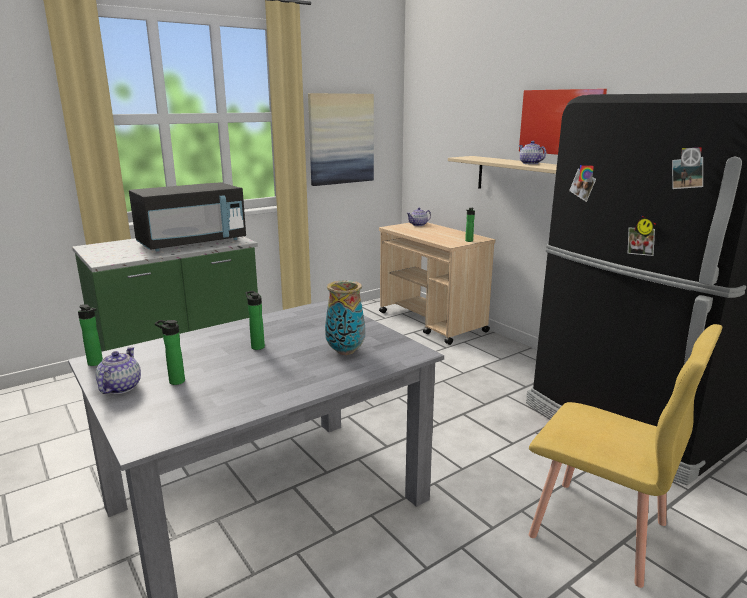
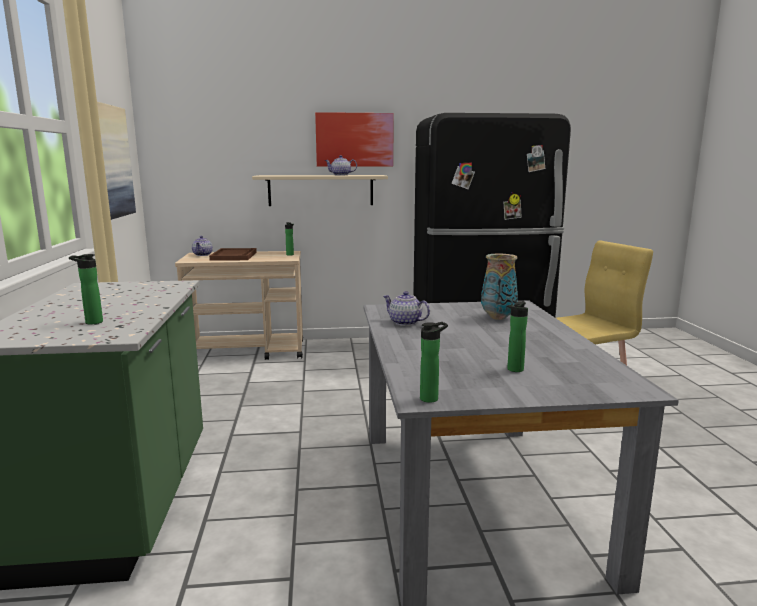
camera: 60 degrees left, 5 degrees down
(120, 388) = (513, 391): teapot -> teapot (405, 322)
(192, 243) = (131, 297): black microwave -> none
(257, 346) = (456, 337): bottle -> bottle (91, 322)
(430, 231) = (234, 256): none -> brown tray

